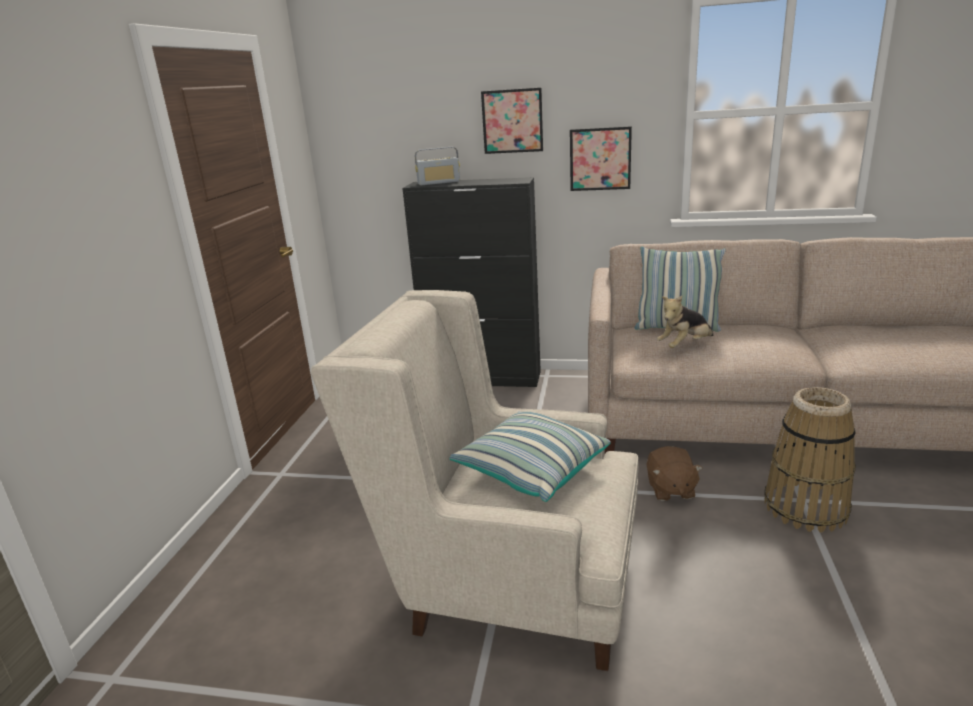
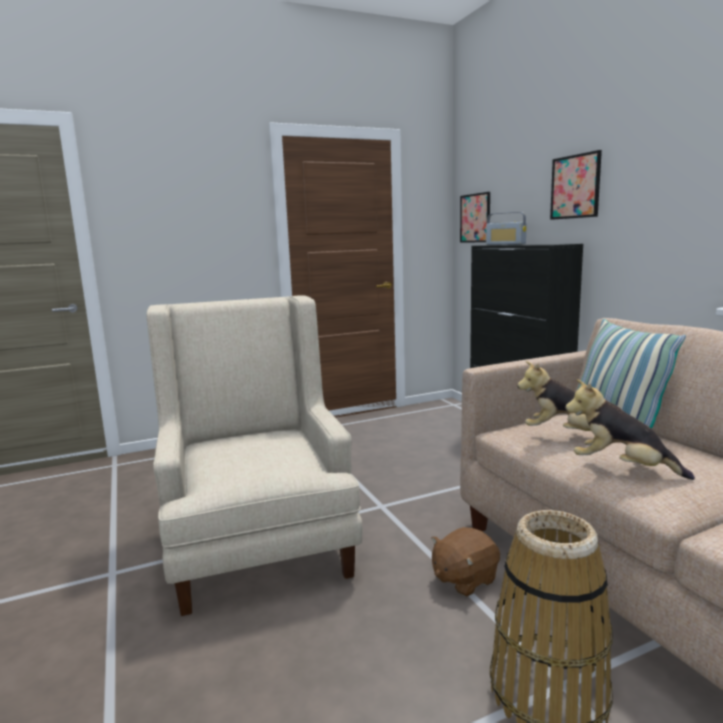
camera: 55 degrees right, 10 degrees down
(530, 470) = (265, 446): pillow -> none
(600, 159) = (649, 226): picture -> picture (475, 218)
(759, 351) = (621, 468): none -> plush toy

